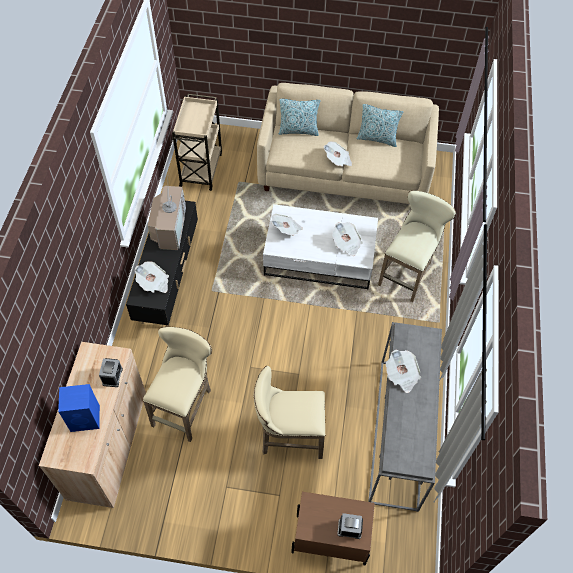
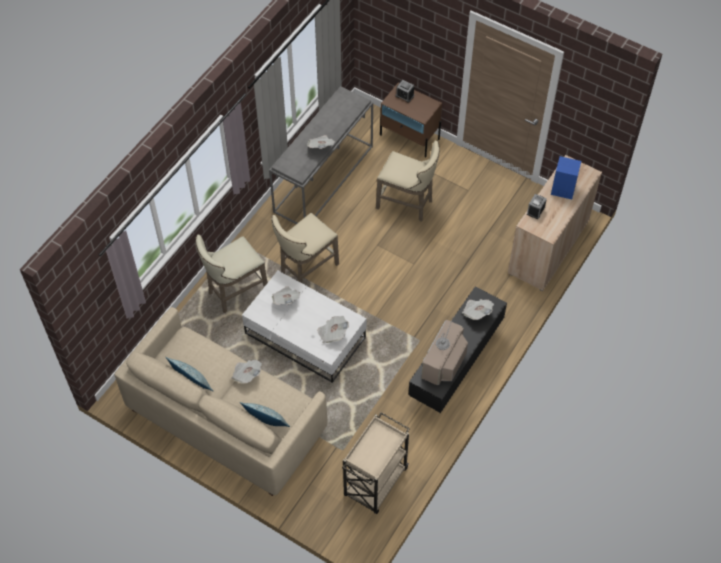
camera: 155 degrees left, 0 degrees up
(185, 405) = (478, 253): beige stool -> beige stool (306, 269)

